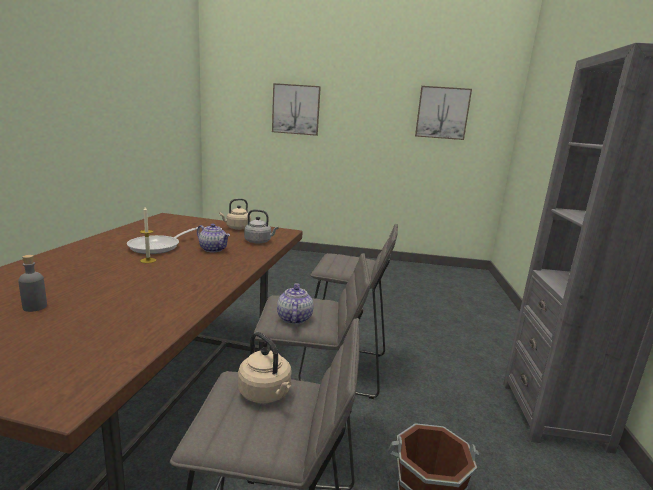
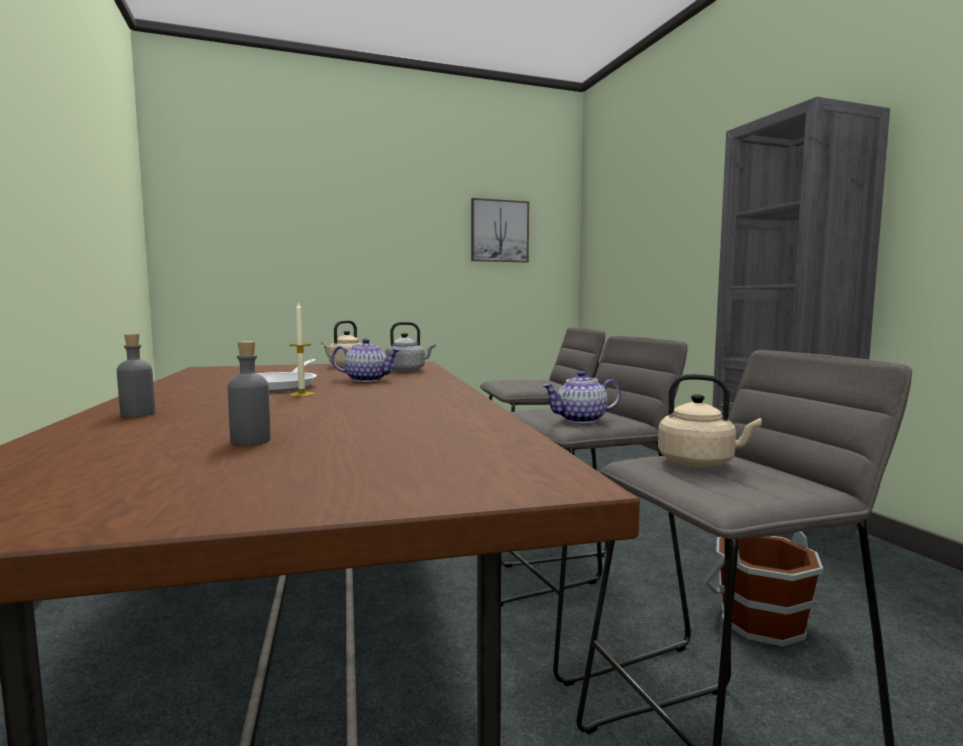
camera: 25 degrees left, 10 degrees down
(46, 264) = (138, 414): none -> grey bottle
(294, 318) = (581, 420): teapot -> teapot turned 75 degrees counterclockwise
(296, 109) = (307, 232): picture -> none

